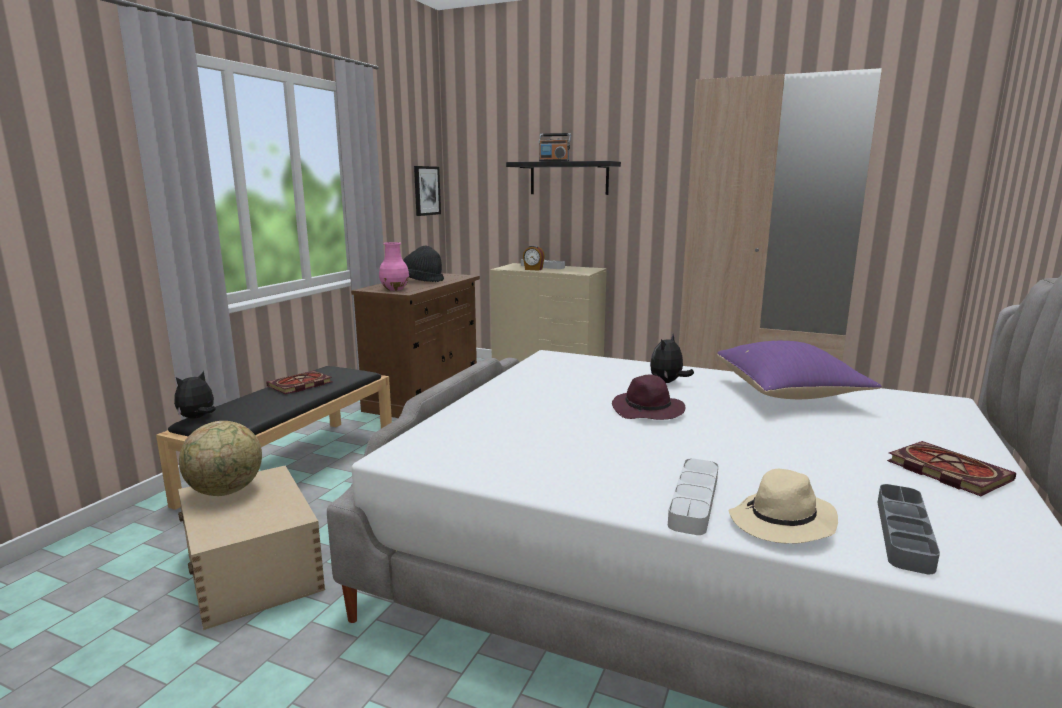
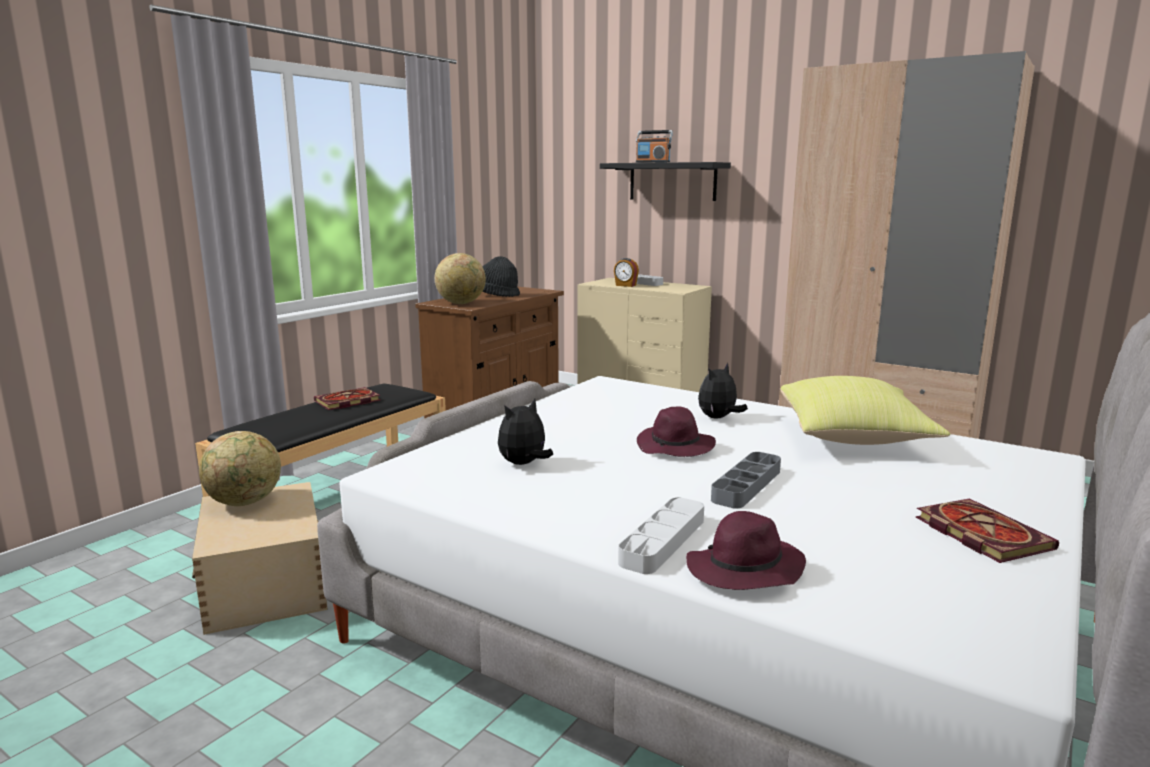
camera: 10 degrees right, 0 degrees up
(197, 418) = (236, 429): plush toy -> plush toy (524, 464)
(395, 289) = (461, 303): pink vase -> globe
(426, 190) = (515, 195): picture -> none
(782, 524) = (744, 571): beige hat -> purple hat
(789, 394) = (854, 439): purple pillow -> yellow pillow
(904, 533) = (876, 592): grey tray -> grey tray (746, 485)

